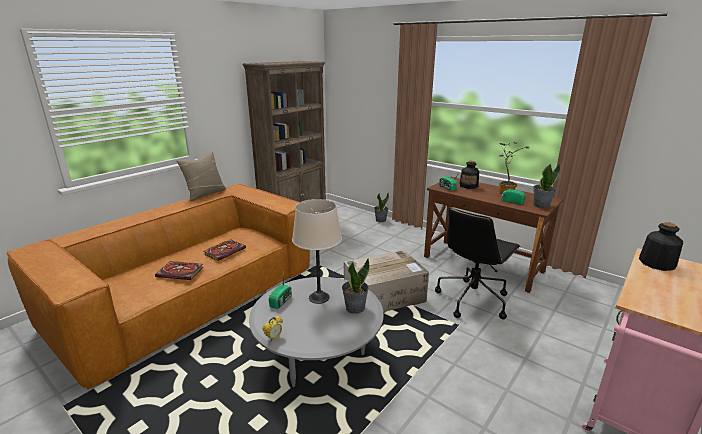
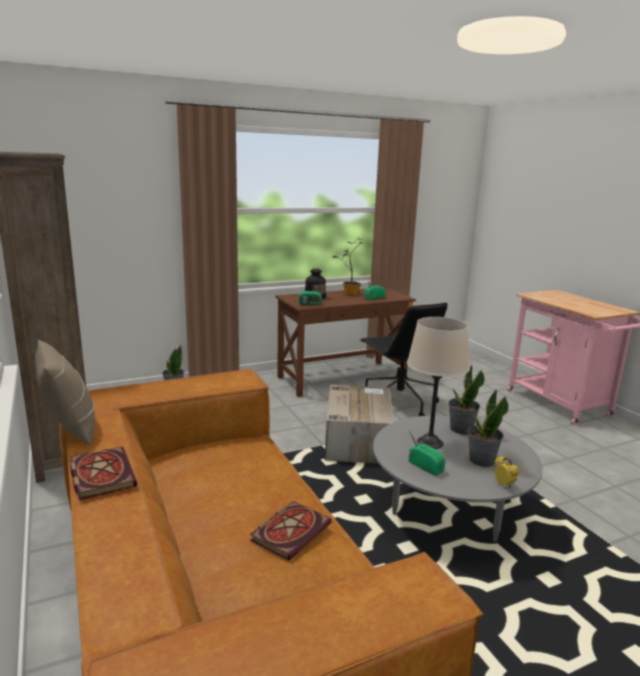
camera: 65 degrees left, 5 degrees down
(225, 251) = (248, 480): book -> book (100, 474)
(541, 205) = (392, 294): potted plant -> potted plant (481, 460)
(656, 263) = (542, 296): bottle -> none

